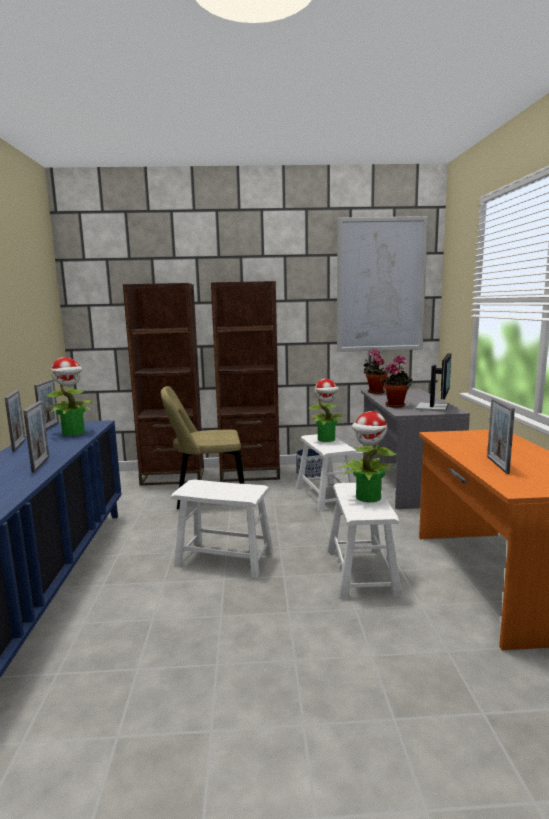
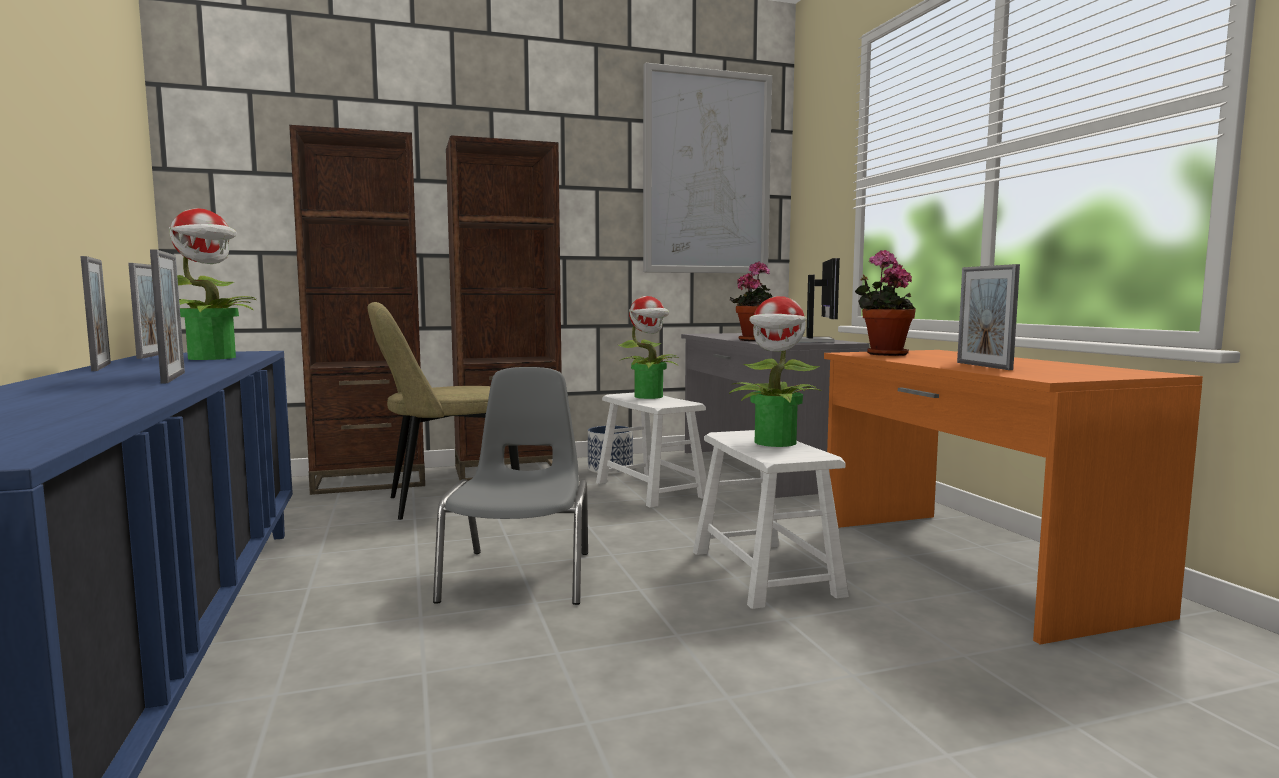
camera: 15 degrees left, 5 degrees down
(224, 558) = (521, 575): white stool -> grey chair
(374, 392) = (705, 334): potted plant -> potted plant (883, 354)

